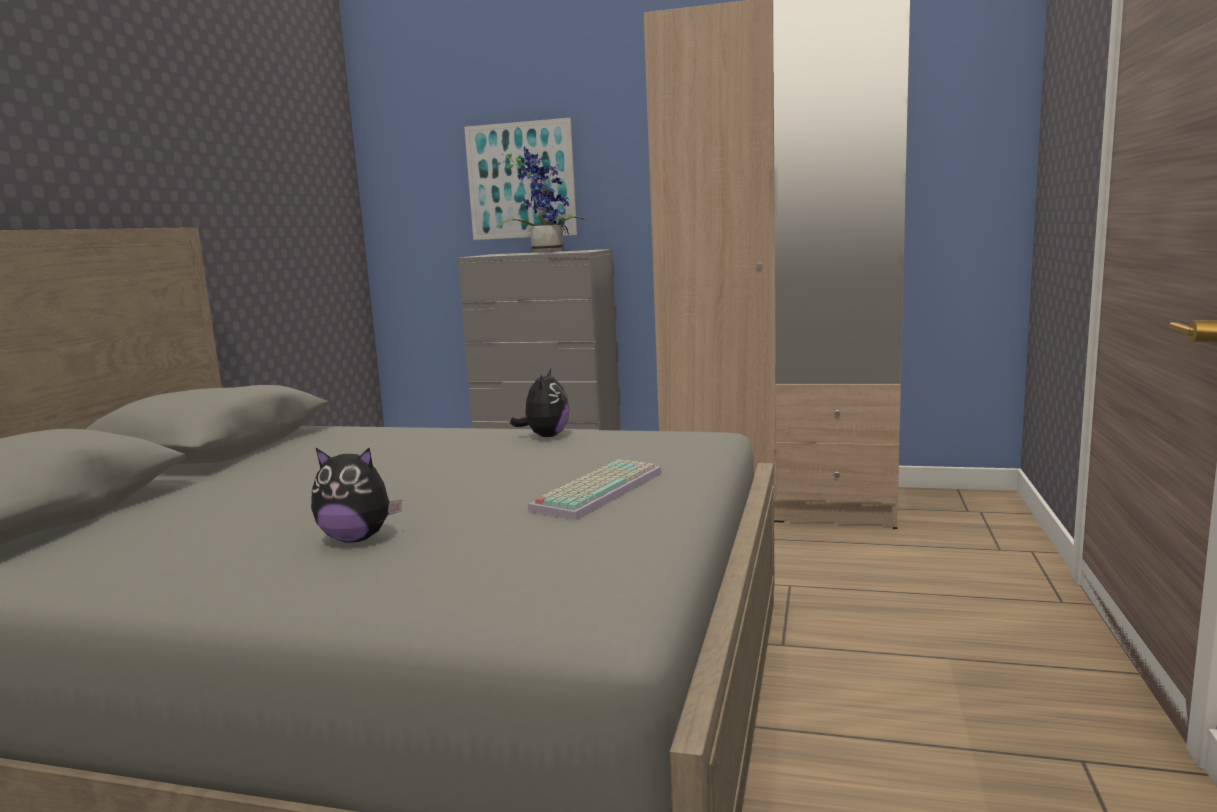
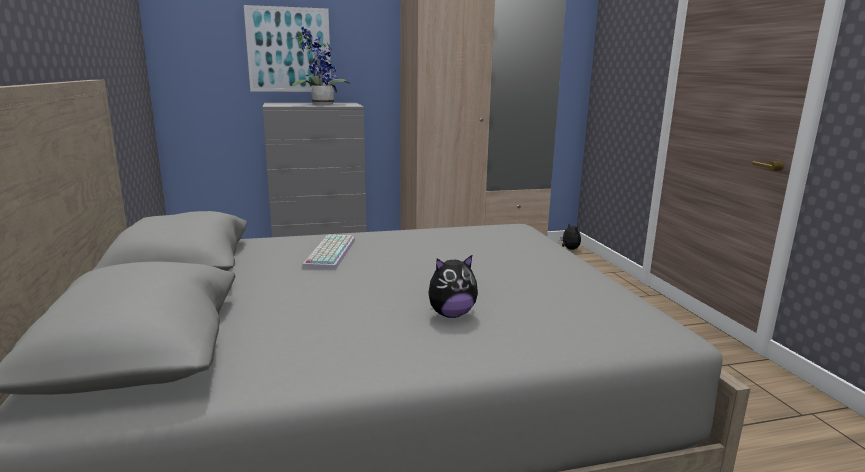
camera: 30 degrees left, 5 degrees up
(545, 436) = (423, 234): plush toy -> plush toy (569, 249)
(597, 490) = (525, 265): keyboard -> keyboard (329, 252)

